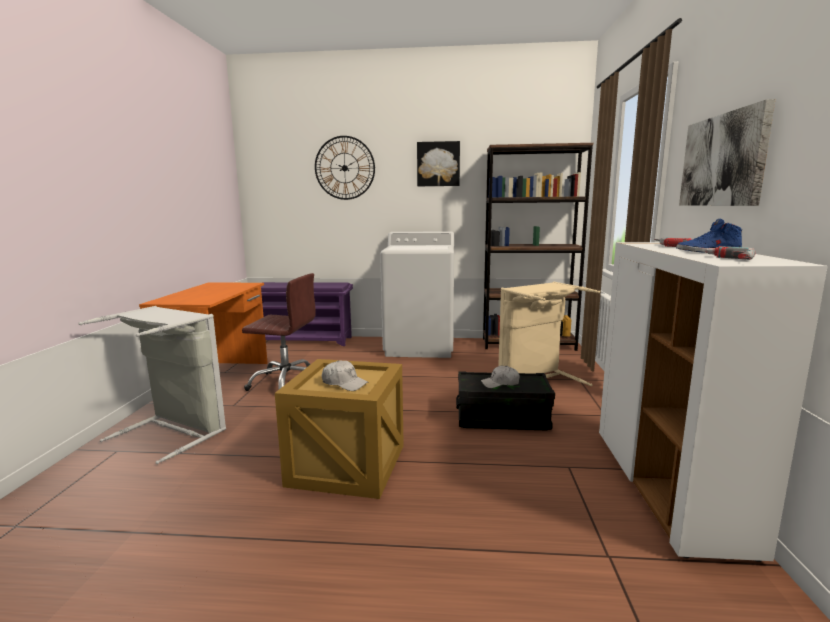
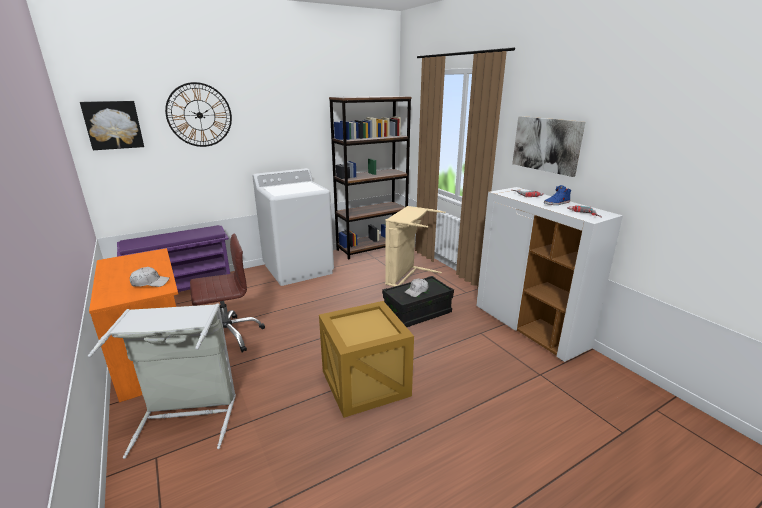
camera: 35 degrees left, 10 degrees up
(344, 383) = (368, 329): white cap -> white cap (150, 283)
(438, 164) = (289, 110): picture -> picture (113, 125)

